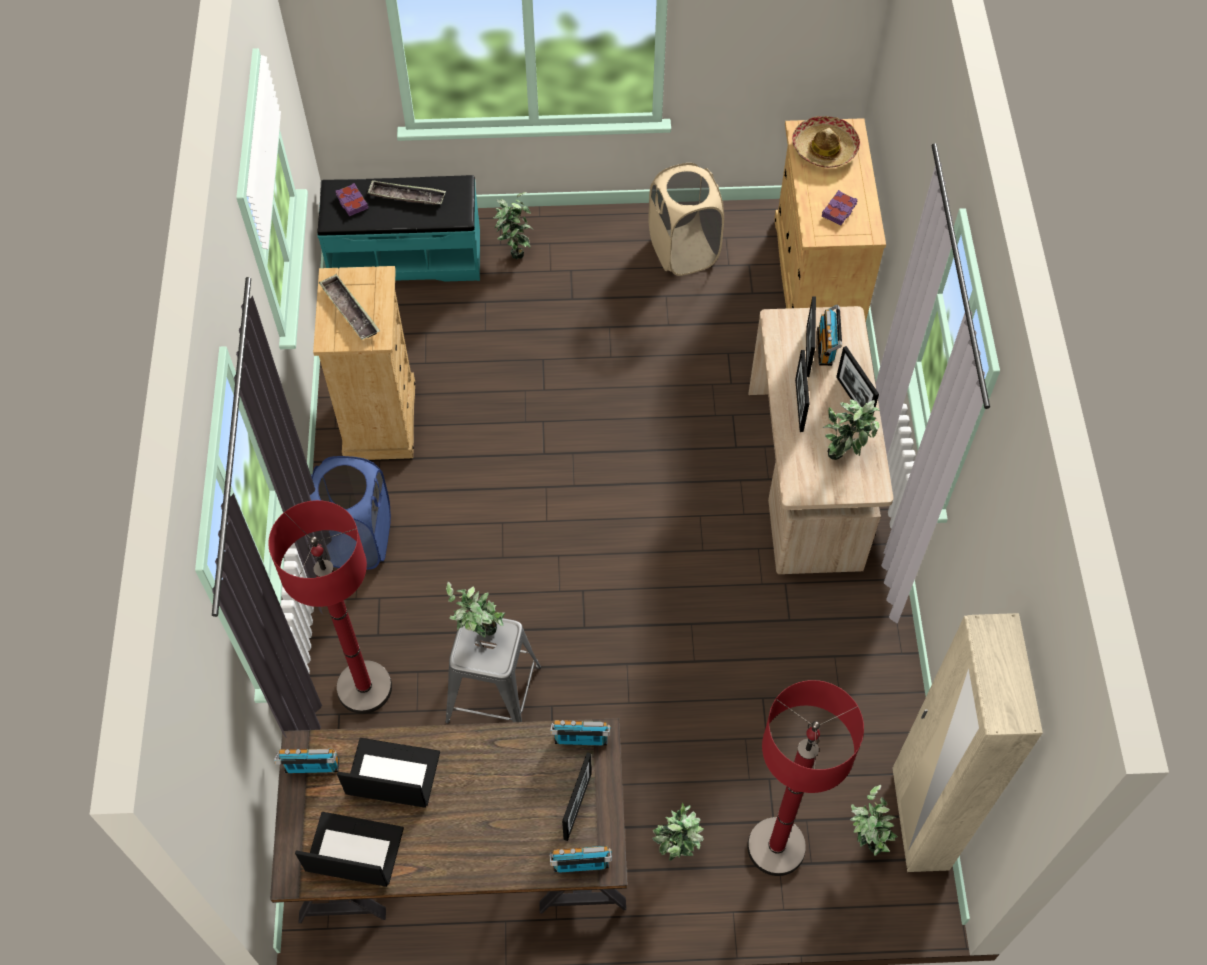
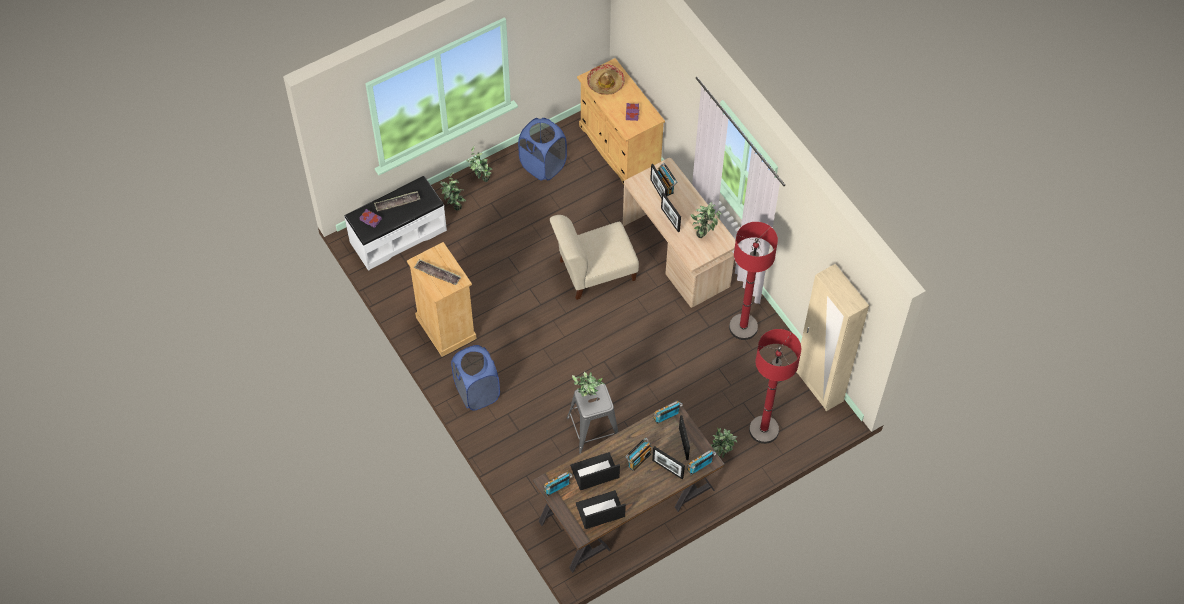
camera: 30 degrees left, 0 degrees up
(364, 688) = (530, 458): red floor lamp -> red floor lamp (743, 327)
(406, 256) = (398, 235): turquoise bench -> white bench
(481, 791) = (638, 459): none -> radio
(658, 442) = (594, 271): none -> beige chair
(683, 251) = (543, 165): beige laundry basket -> blue laundry basket
(853, 399) = (693, 205): picture frame -> picture frame (667, 469)
(866, 840) = (801, 407): potted plant -> potted plant (480, 179)

